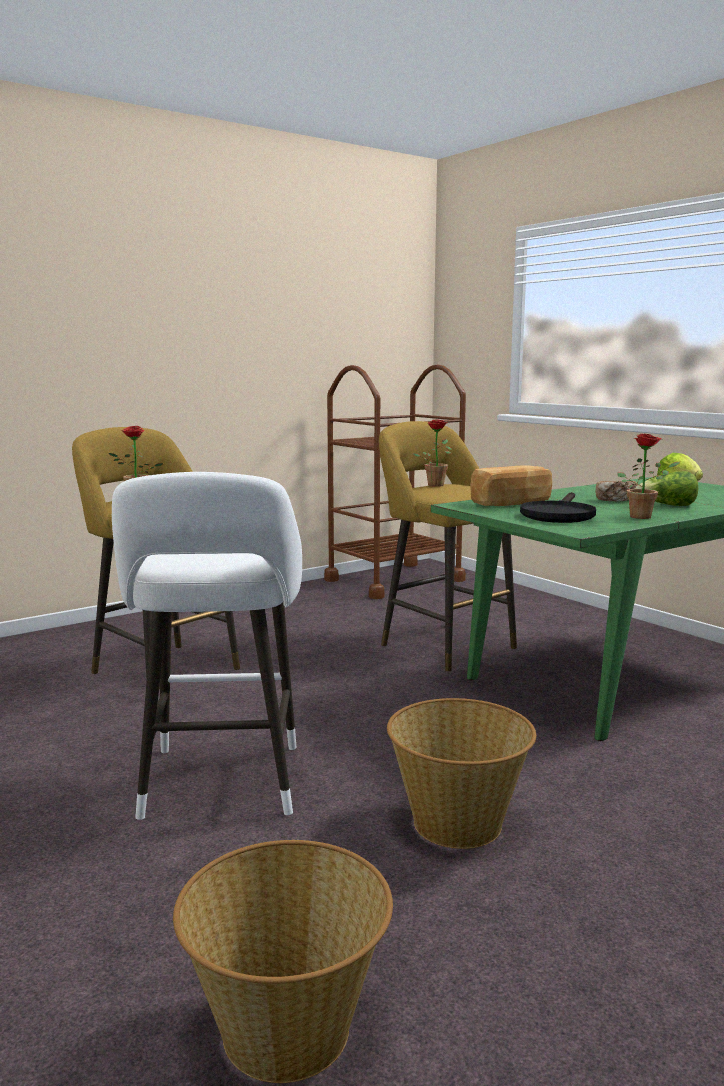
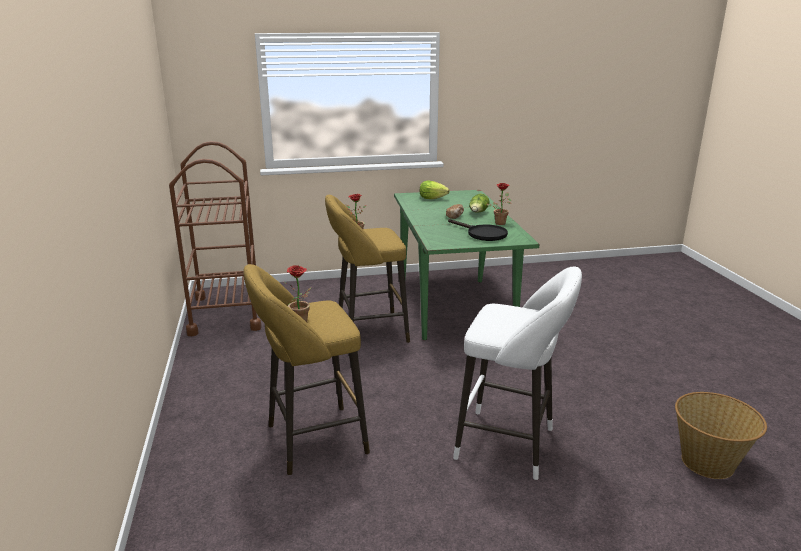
camera: 65 degrees left, 10 degrees up
(458, 822) = (575, 387): basket -> none
(512, 503) = (443, 234): bread -> none

